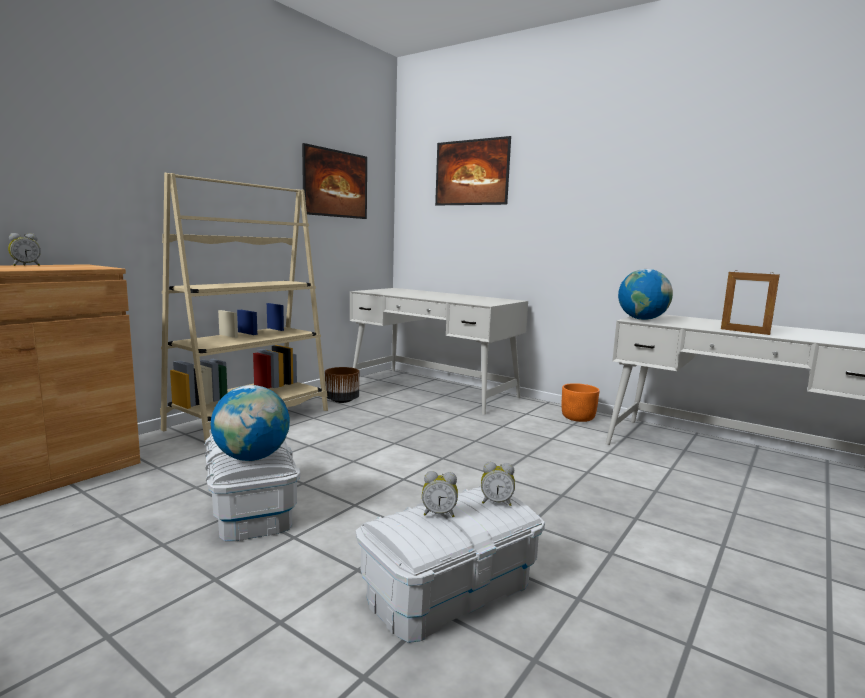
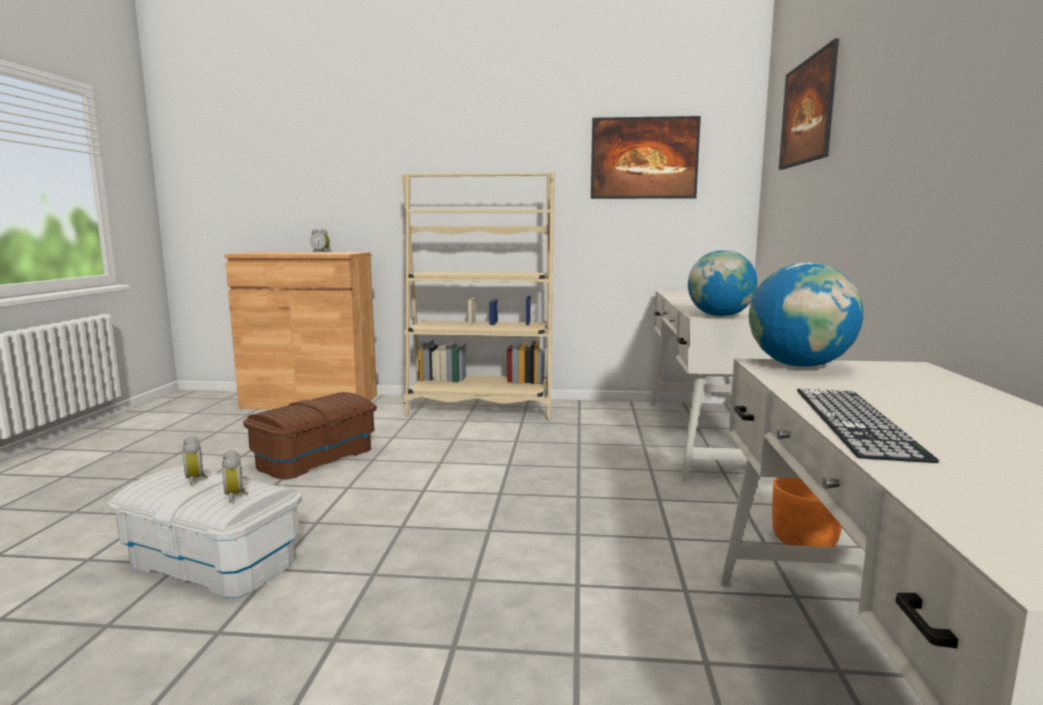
camera: 60 degrees right, 0 degrees up
(250, 506) = (315, 458): white storage box -> brown storage box
(252, 458) = (284, 410): globe -> globe (720, 316)
(342, 400) = (588, 417): brown planter -> none
(744, 332) = (855, 421): picture frame -> keyboard

